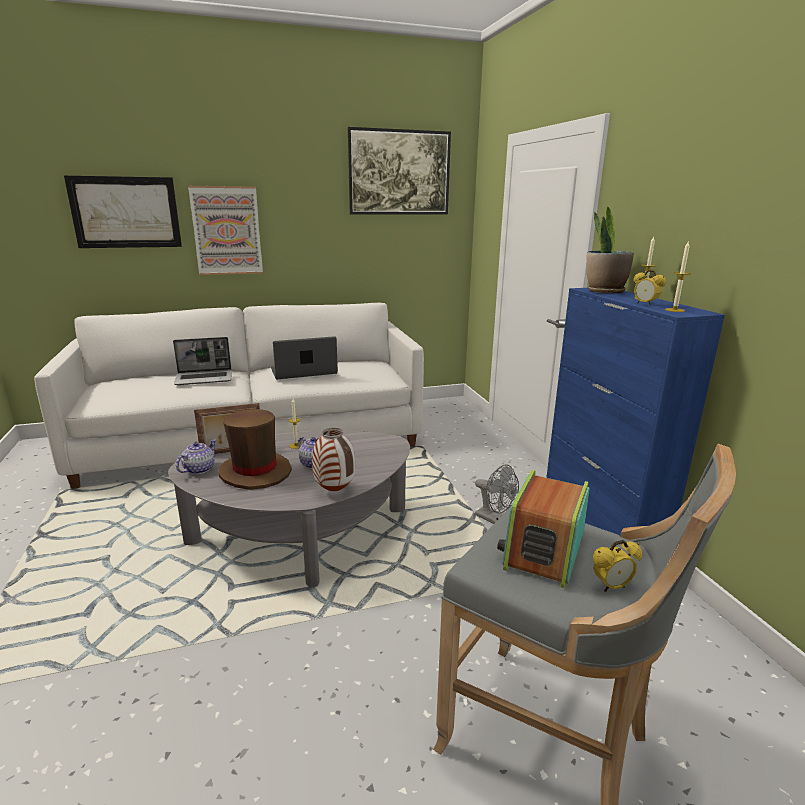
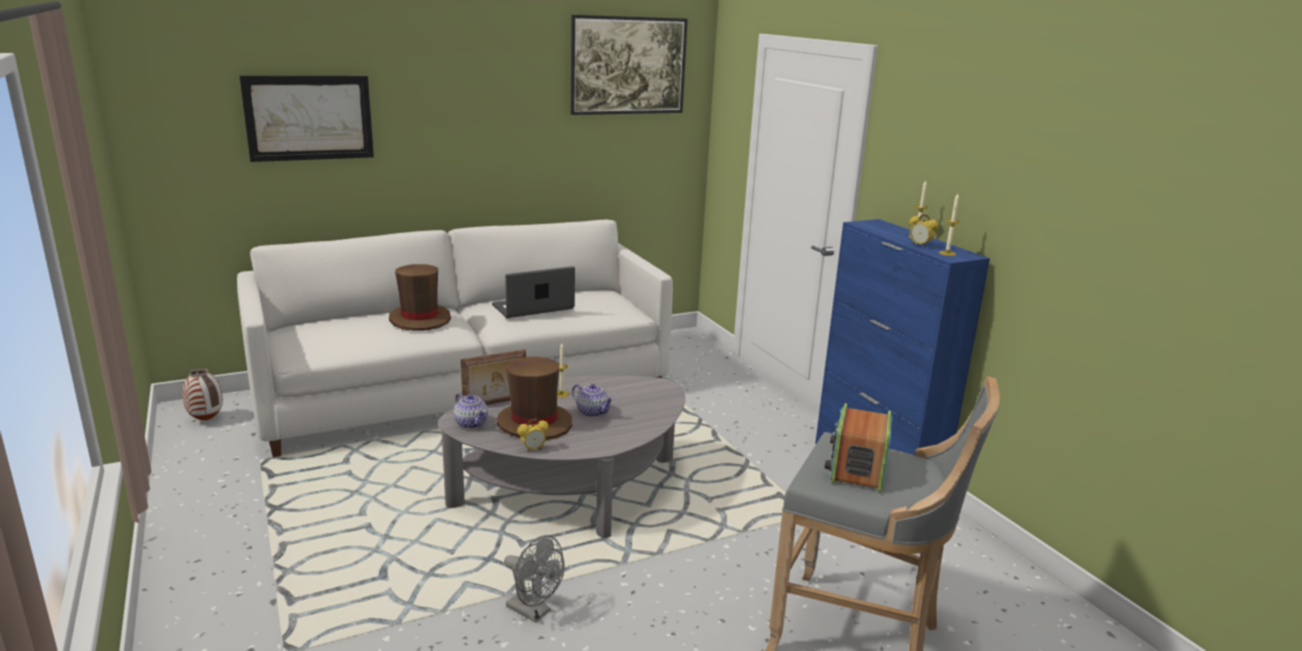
camera: 10 degrees left, 0 degrees up
(198, 469) = (471, 423): teapot -> teapot turned 120 degrees clockwise
(205, 378) = (420, 319): laptop -> brown hat
(227, 231) = (427, 137): picture -> none
(335, 490) = (628, 437): vase -> vase (207, 420)
(495, 519) = (769, 464): grey fan -> grey fan (534, 611)
(604, 291) = (878, 227): potted plant -> none
(611, 586) = (914, 489): alarm clock -> alarm clock (533, 450)

